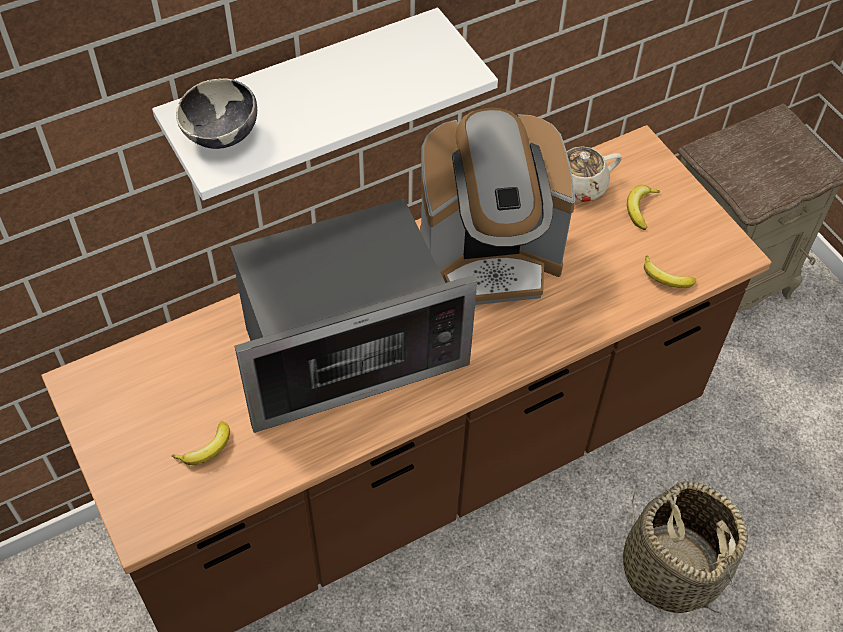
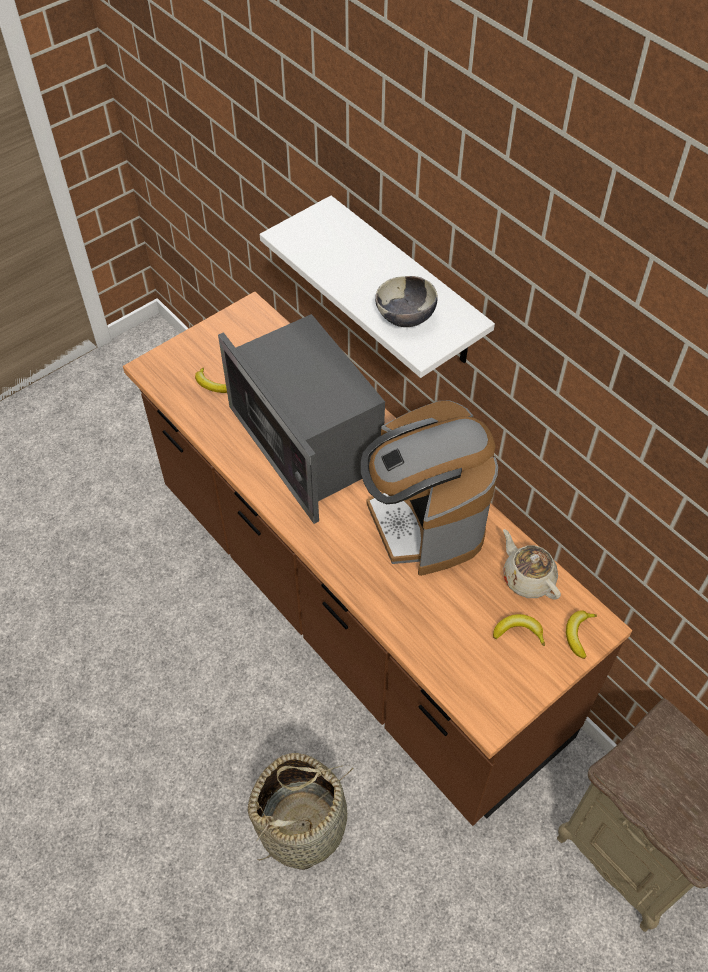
camera: 80 degrees right, 0 degrees up
(222, 136) = (312, 232): bowl -> bowl (405, 318)
(665, 278) = (441, 660): banana -> banana (578, 634)

